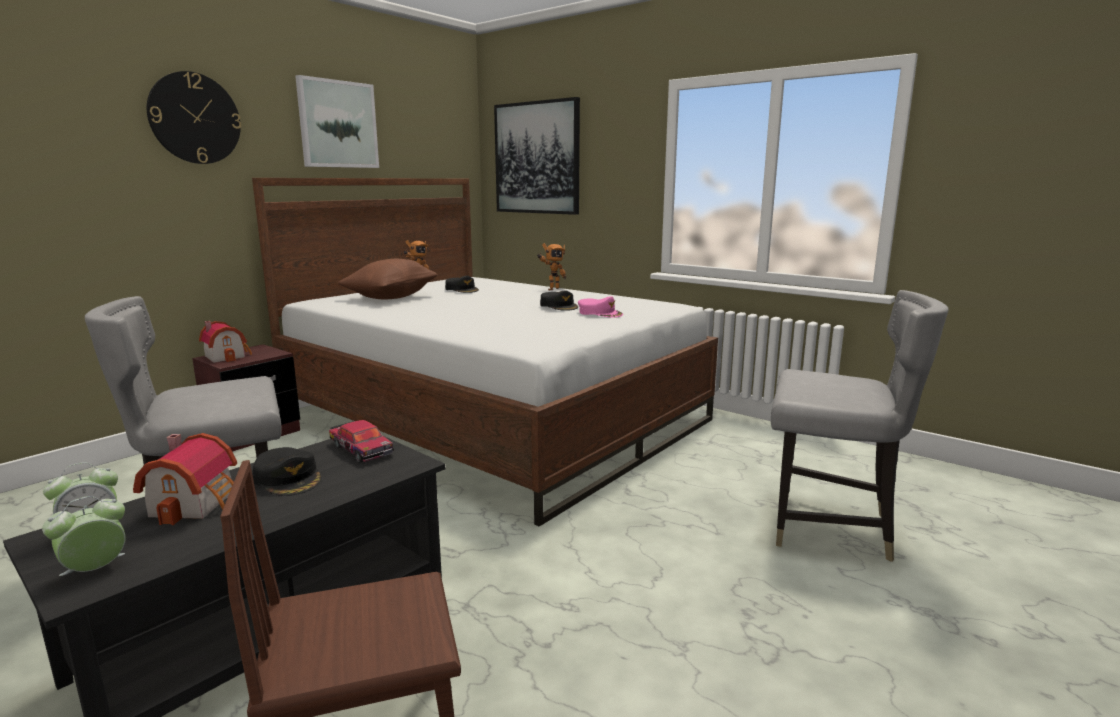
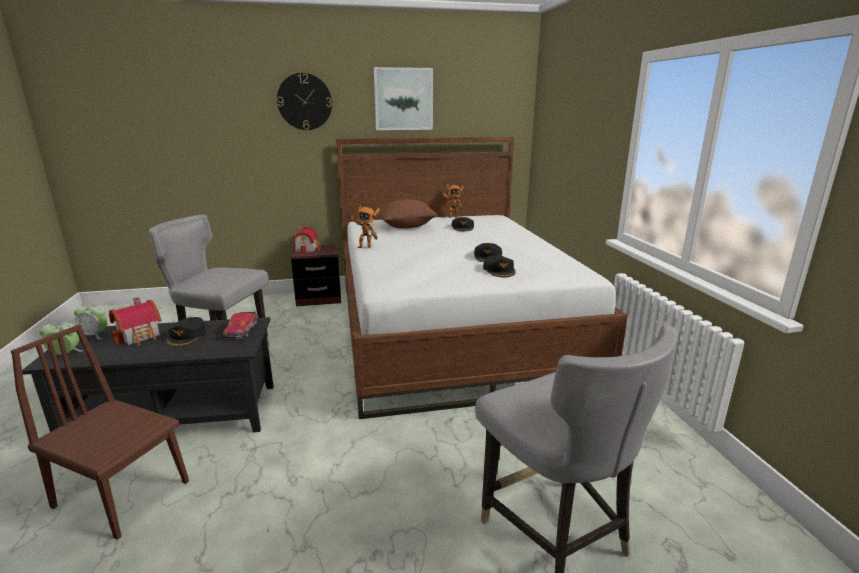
camera: 40 degrees right, 5 degrees up
(537, 158) = (559, 122): picture -> none
(552, 289) = (527, 238): toy robot -> toy robot (364, 246)
(600, 313) = (499, 270): pink cap -> black cap

